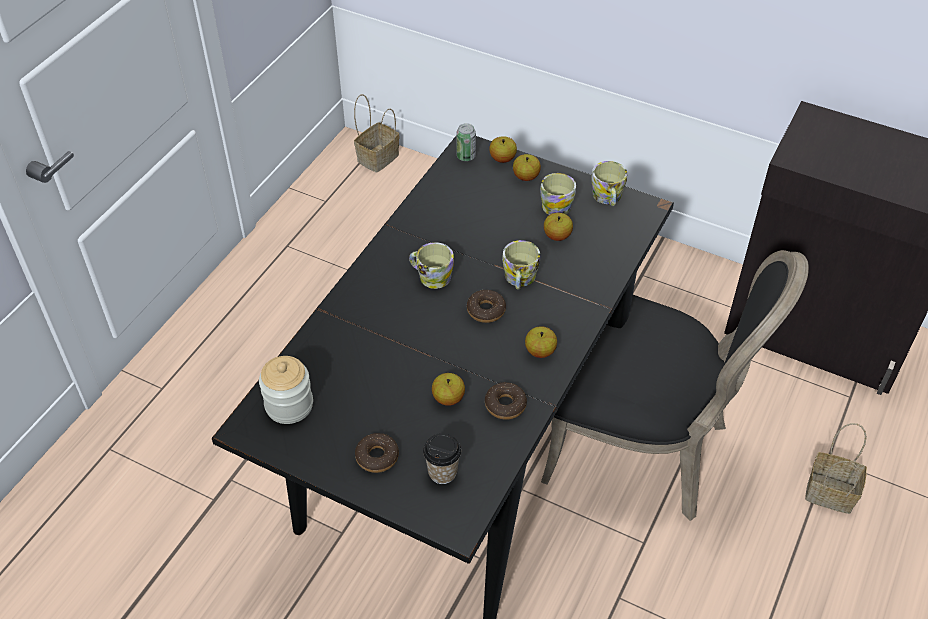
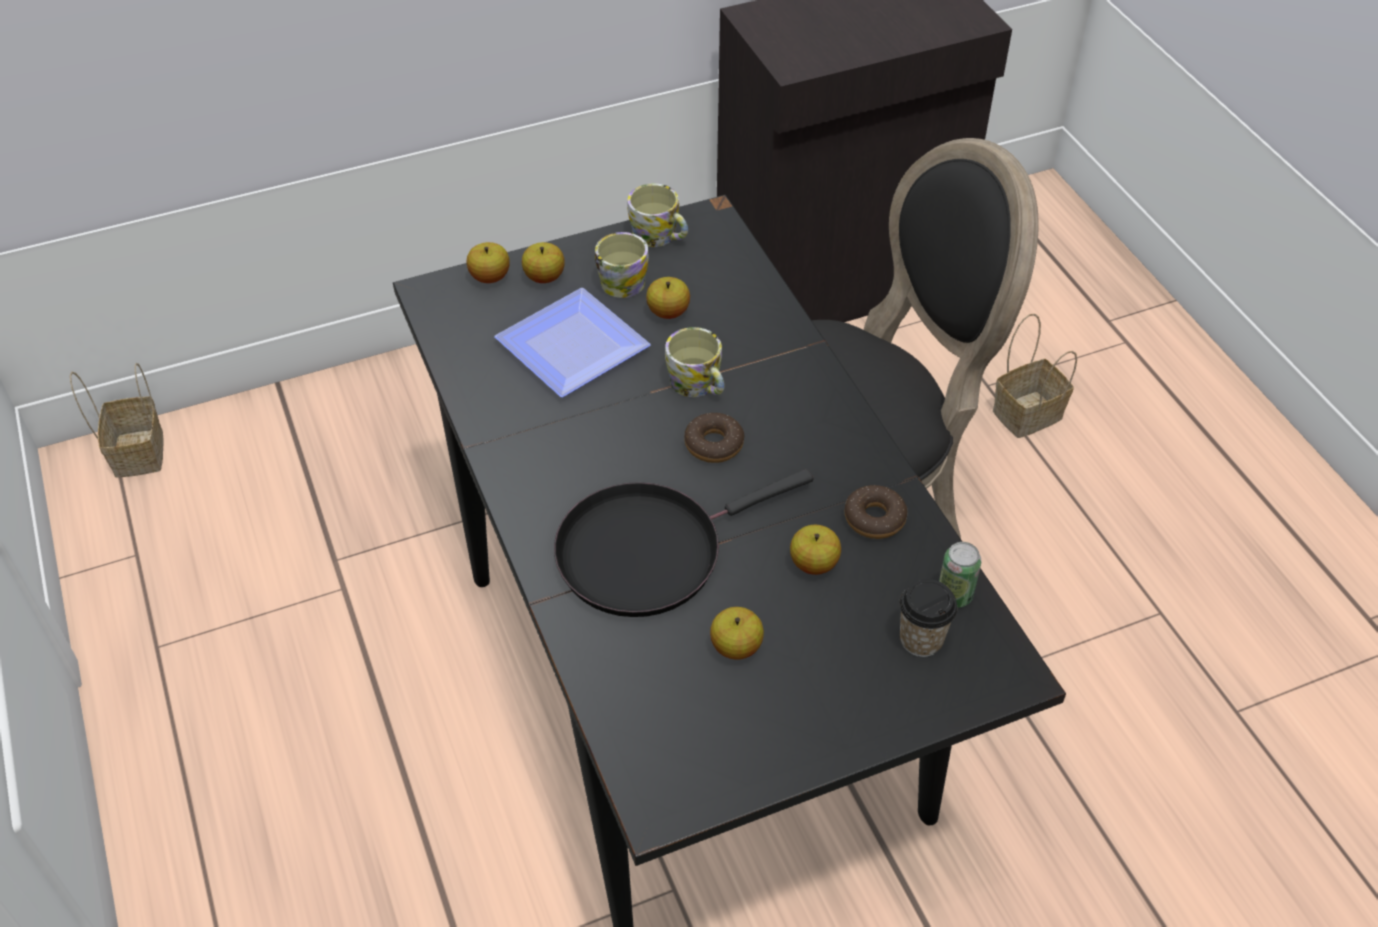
camera: 50 degrees left, 0 degrees up
(289, 405) = (666, 733): jar -> none
(377, 457) = (839, 690): donut -> none
(390, 330) = (648, 551): none -> black frying pan
(430, 276) = (603, 459): mug -> none
(466, 156) = (444, 304): can -> can (954, 595)
(488, 219) = (572, 351): none -> plate
(540, 351) = (825, 438): apple -> apple (736, 647)

